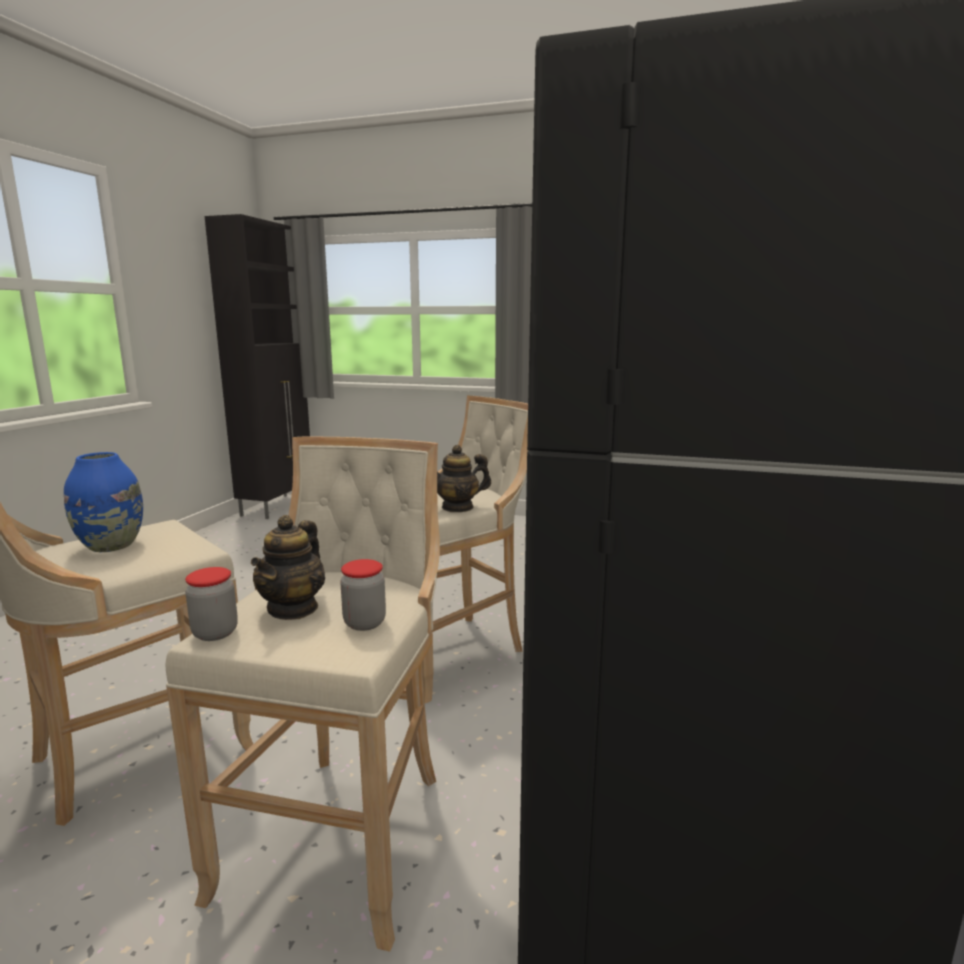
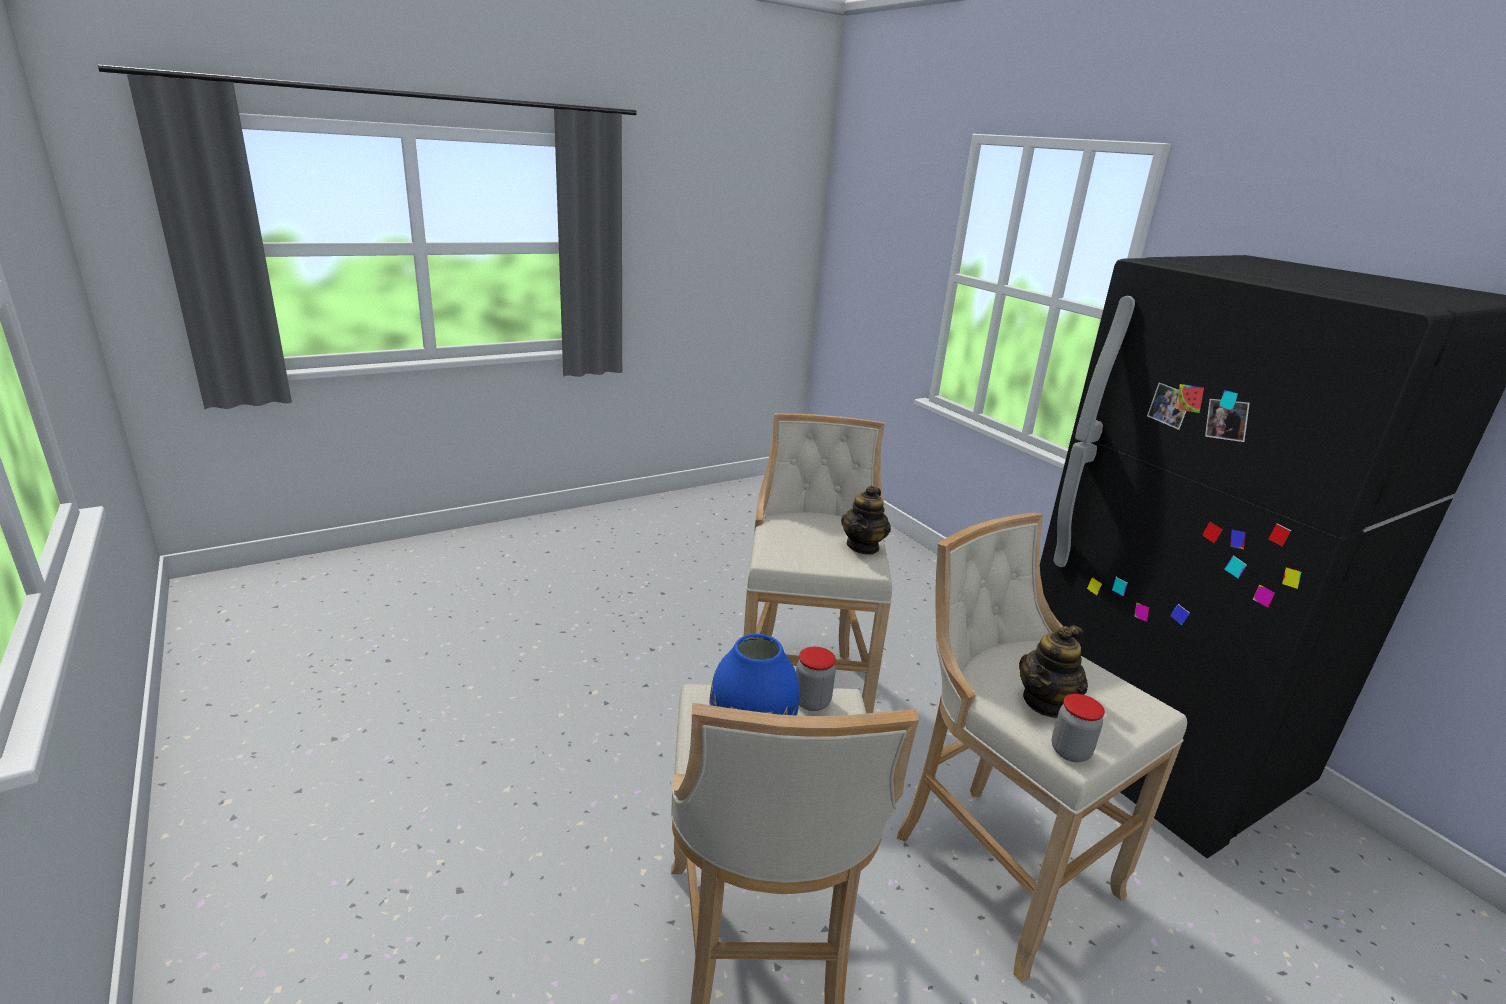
camera: 50 degrees left, 10 degrees up
(278, 506) = (219, 604): black cabinet -> none
(293, 608) = (1046, 702): teapot -> teapot turned 75 degrees clockwise
(364, 623) = (1099, 685): jar -> jar (812, 701)

